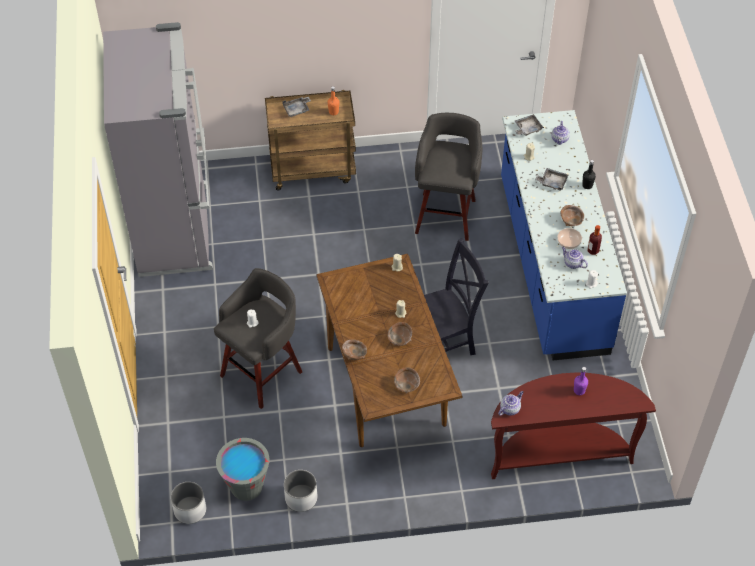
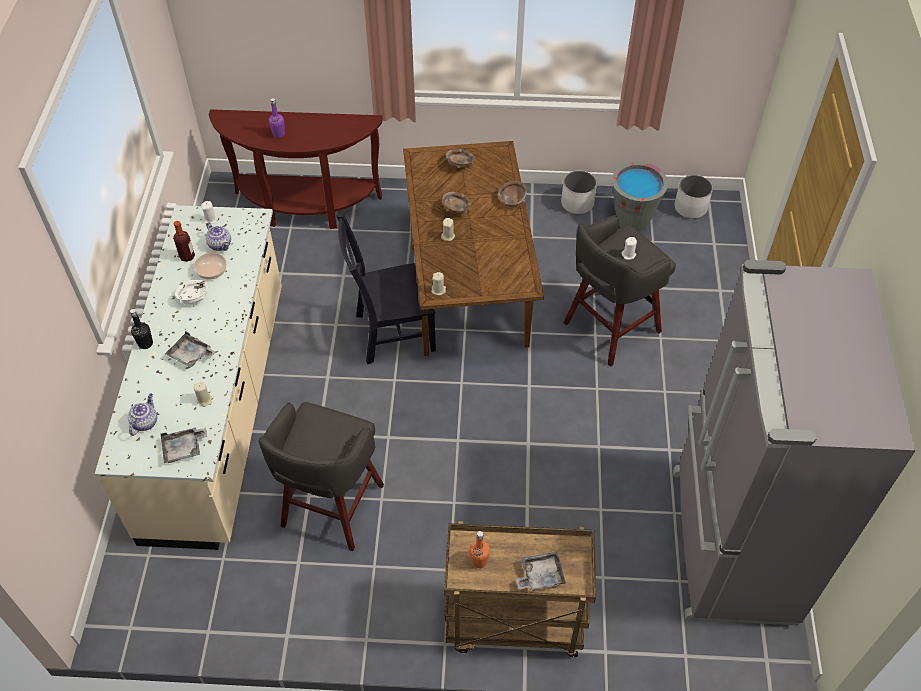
camera: 170 degrees left, 0 degrees up
(510, 408) = (358, 128): teapot -> none
(551, 265) = (218, 410): blue counter -> beige counter
(571, 220) = (194, 298): brown bowl -> white bowl

